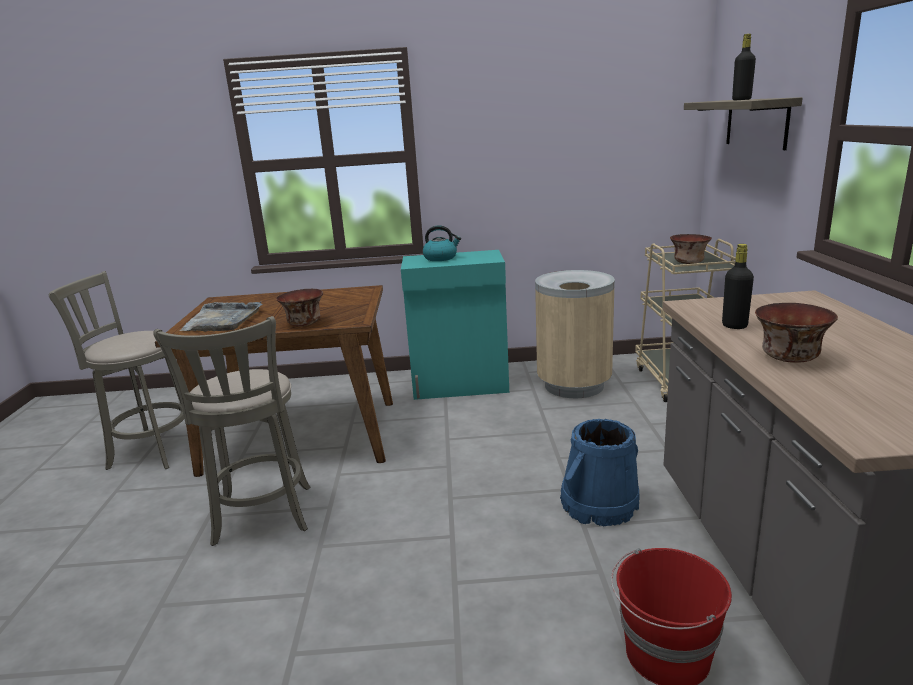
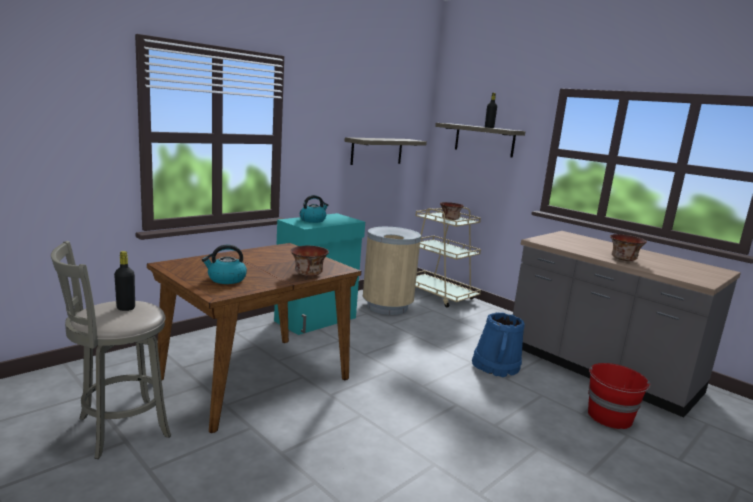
camera: 45 degrees left, 5 degrees down
(222, 320) = (226, 279): grey tray -> kettle
(262, 518) = (326, 438): grey stool -> none
(586, 158) = (377, 151): none -> shelf
(734, 326) = (576, 248): black bottle -> black bottle (126, 308)

